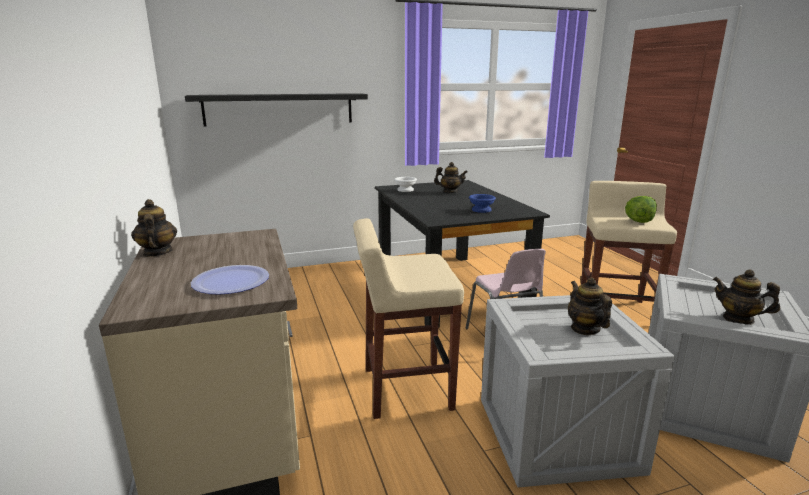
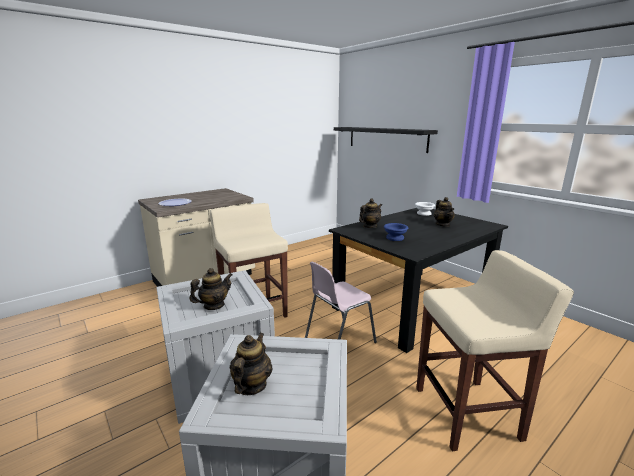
camera: 70 degrees right, 0 degrees up
(157, 252) = (209, 191): teapot -> teapot (369, 226)
(639, 221) = (477, 311): lettuce -> none

